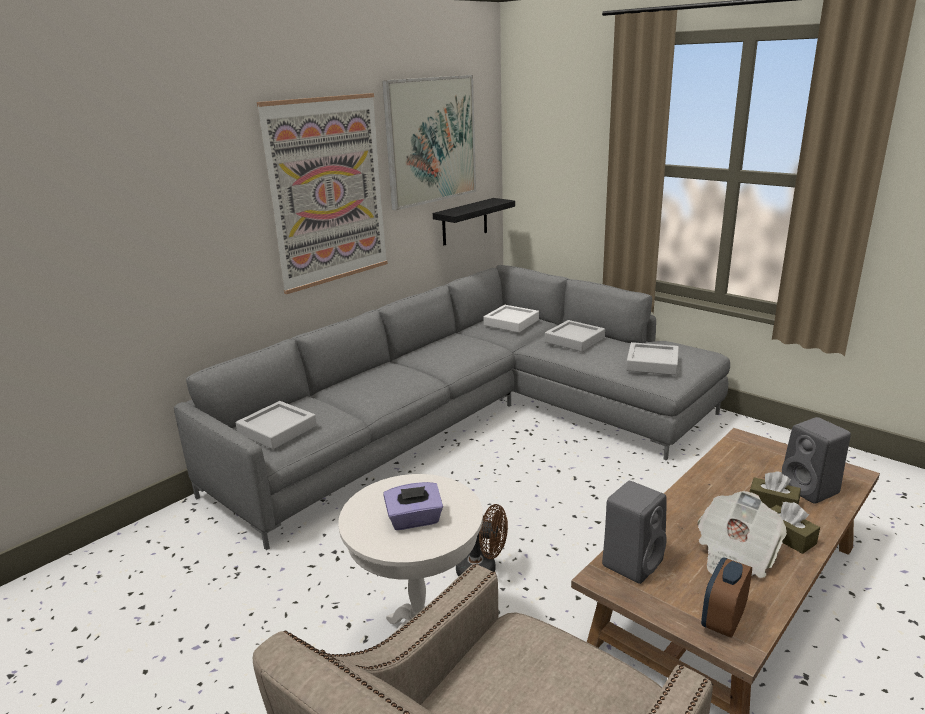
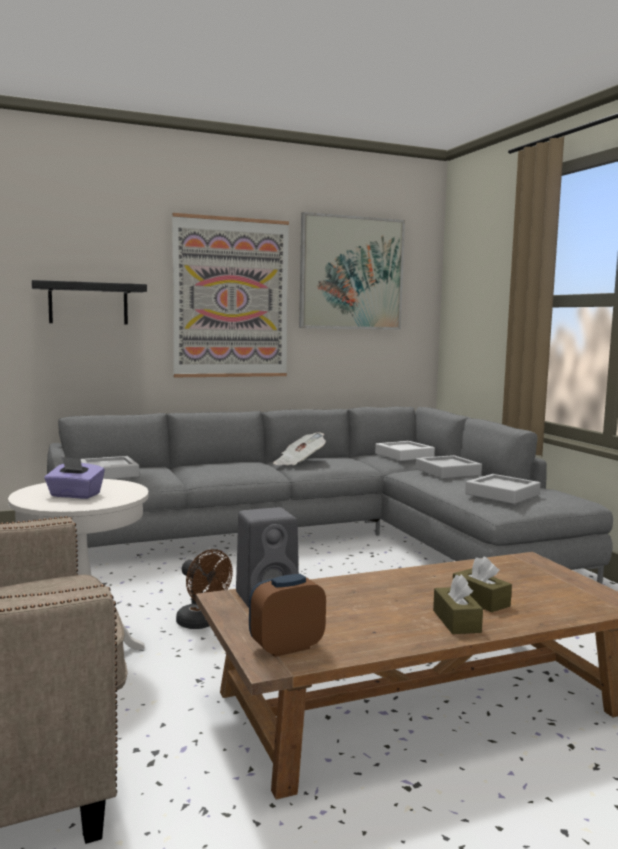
camera: 25 degrees right, 15 degrees down
(464, 222) = (386, 357): black shelf -> black shelf (88, 303)
(735, 554) = (377, 617): newspaper -> newspaper (299, 463)
(811, 490) = (545, 602): grey speaker -> none

